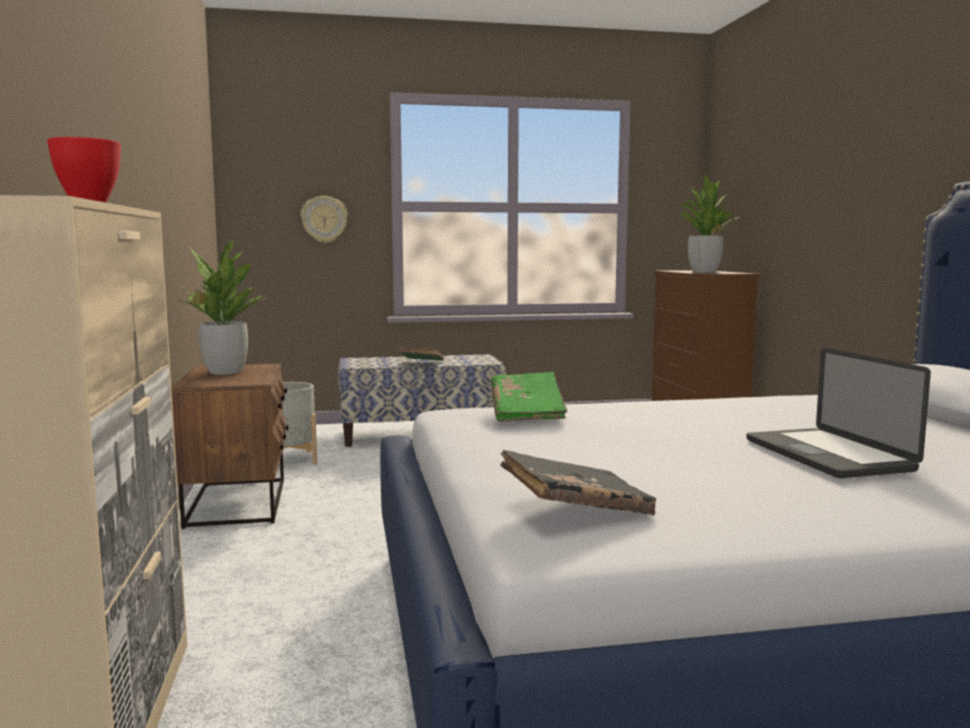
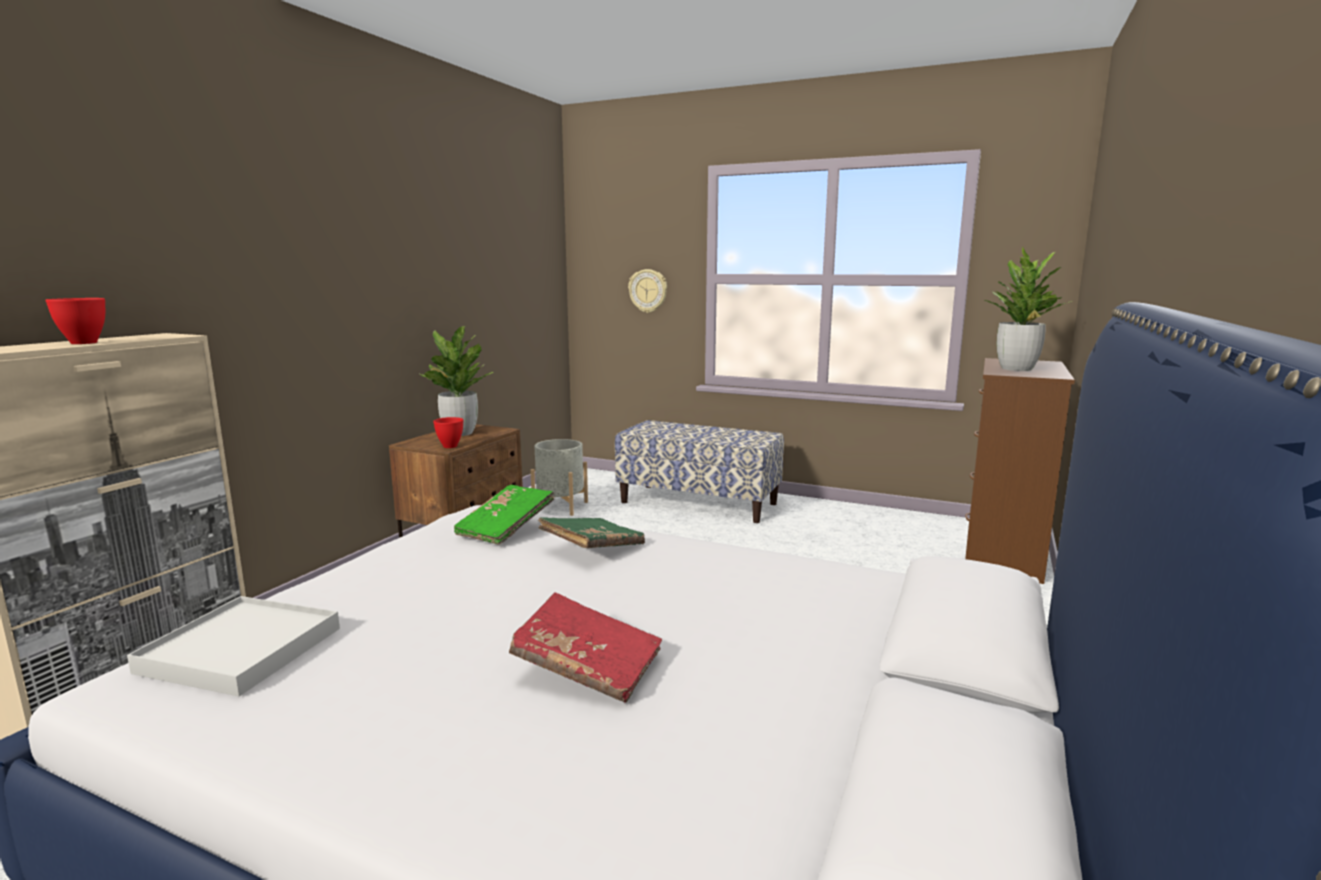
camera: 35 degrees right, 5 degrees up
(252, 381) = (449, 446): none -> red bowl
(421, 363) = (691, 437): green book -> green book (592, 548)
(576, 507) = (241, 650): black book -> white tray
(827, 455) = (587, 666): laptop -> red book

